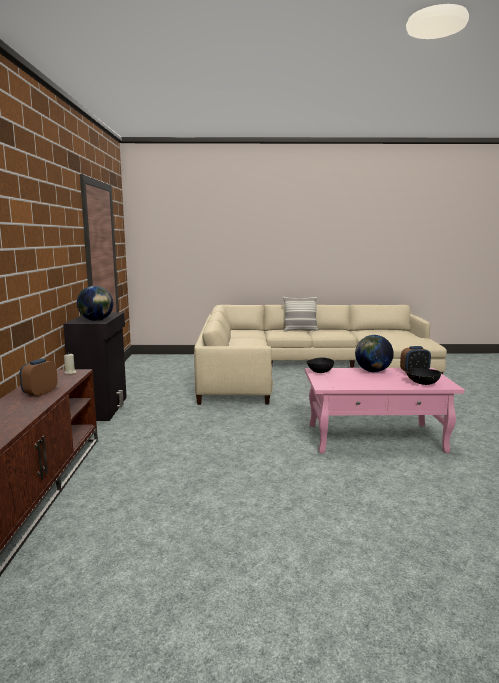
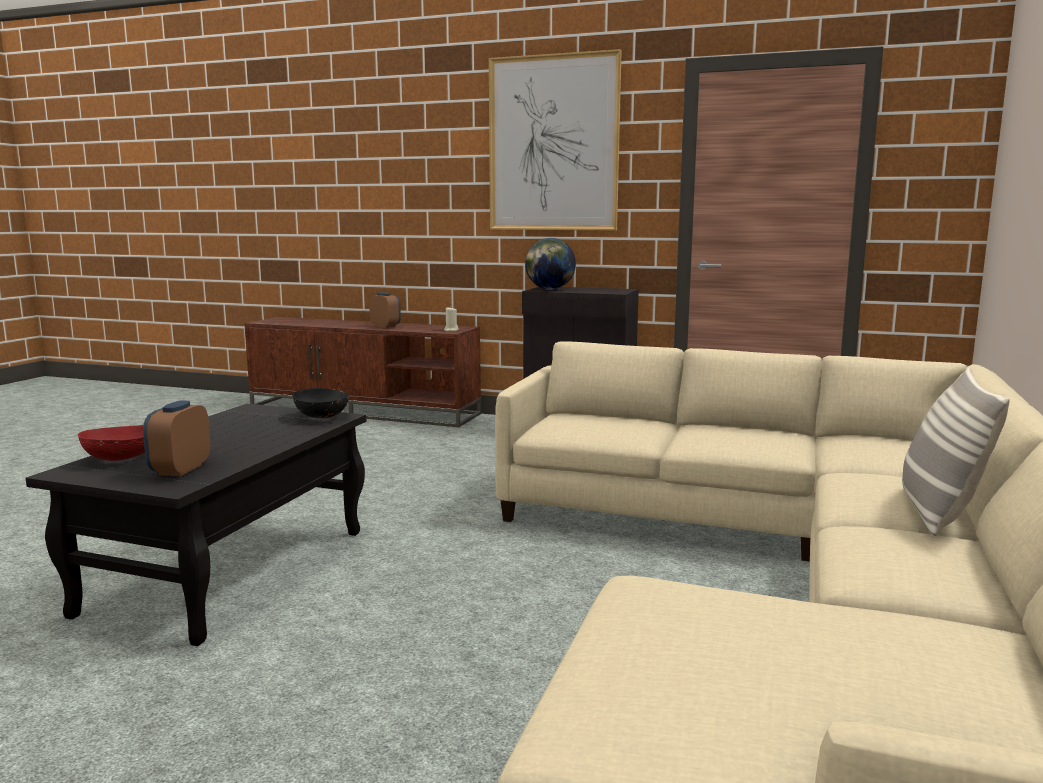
camera: 110 degrees right, 0 degrees up
(54, 218) = (553, 144): none -> picture
(372, 371) = (258, 445): globe -> none
(376, 438) = (228, 571): pink coffee table -> black coffee table
(422, 384) = (122, 458): black bowl -> red bowl

